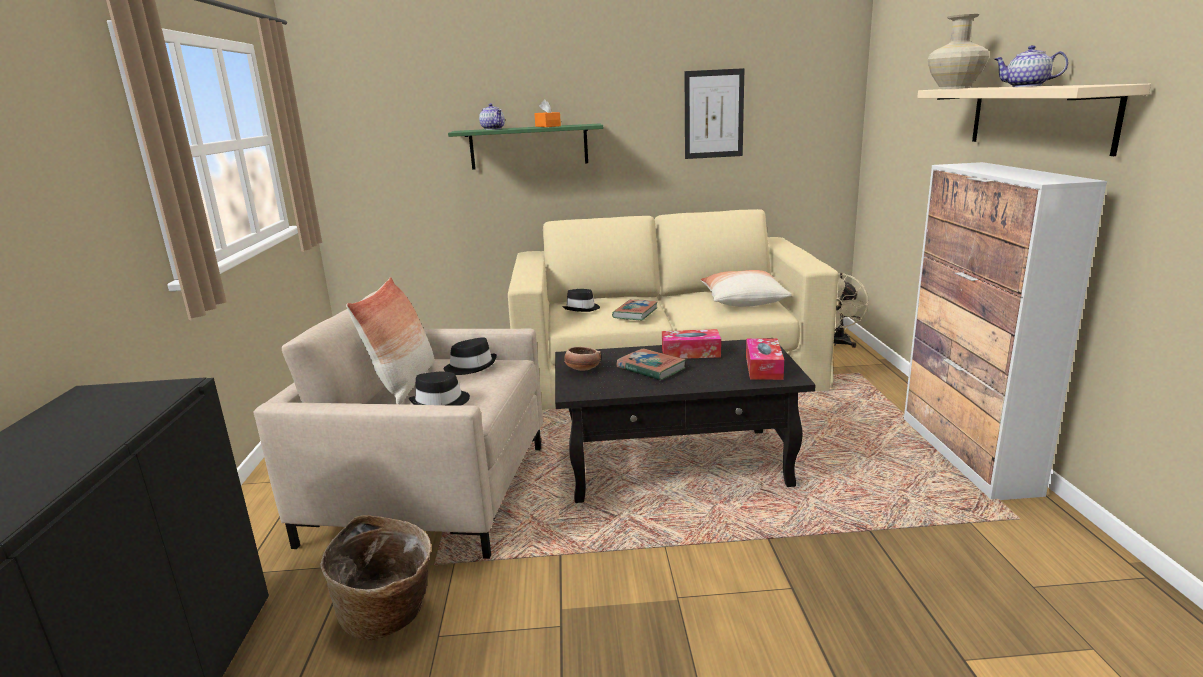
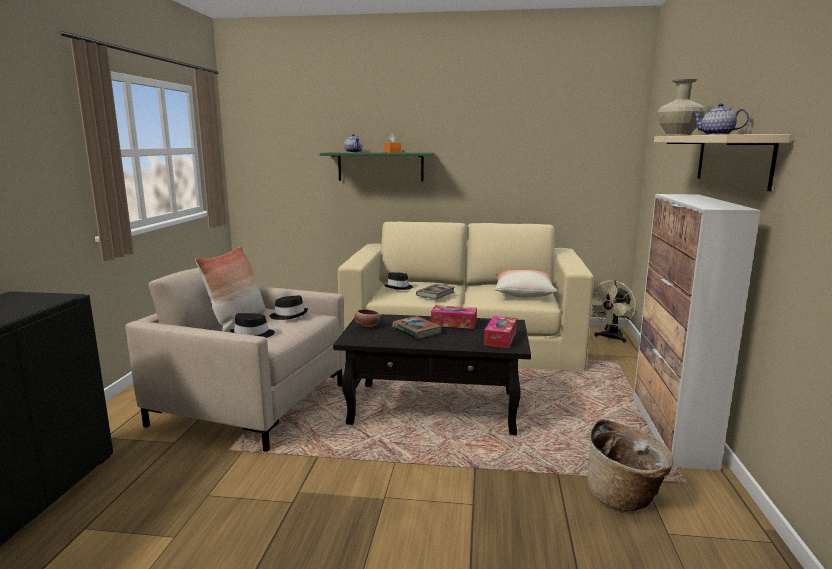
camera: 10 degrees right, 5 degrees down
(388, 615) = (182, 477): basket -> basket (624, 497)
(713, 114) = (521, 150): picture -> none

